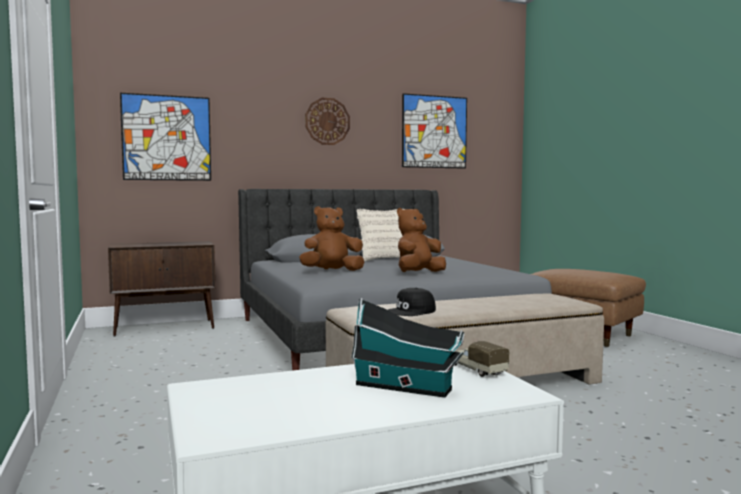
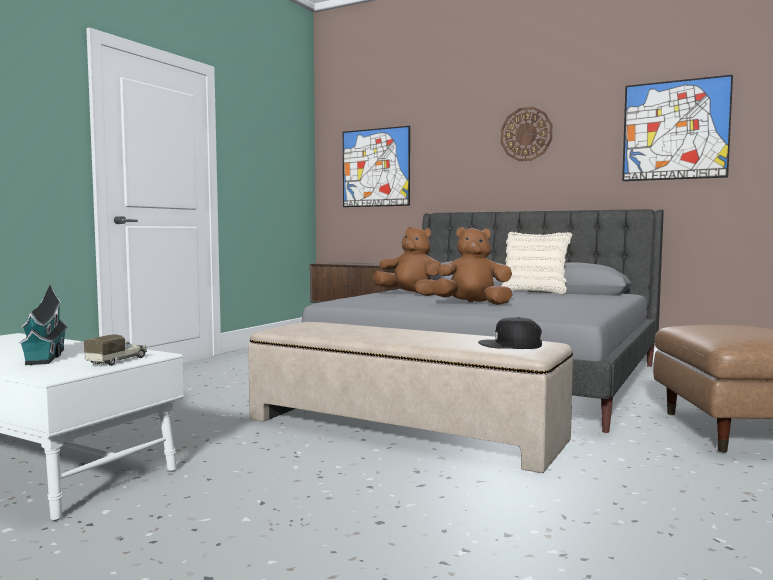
camera: 50 degrees right, 0 degrees up
(411, 311) = (329, 330): black cap -> black cap (511, 345)

